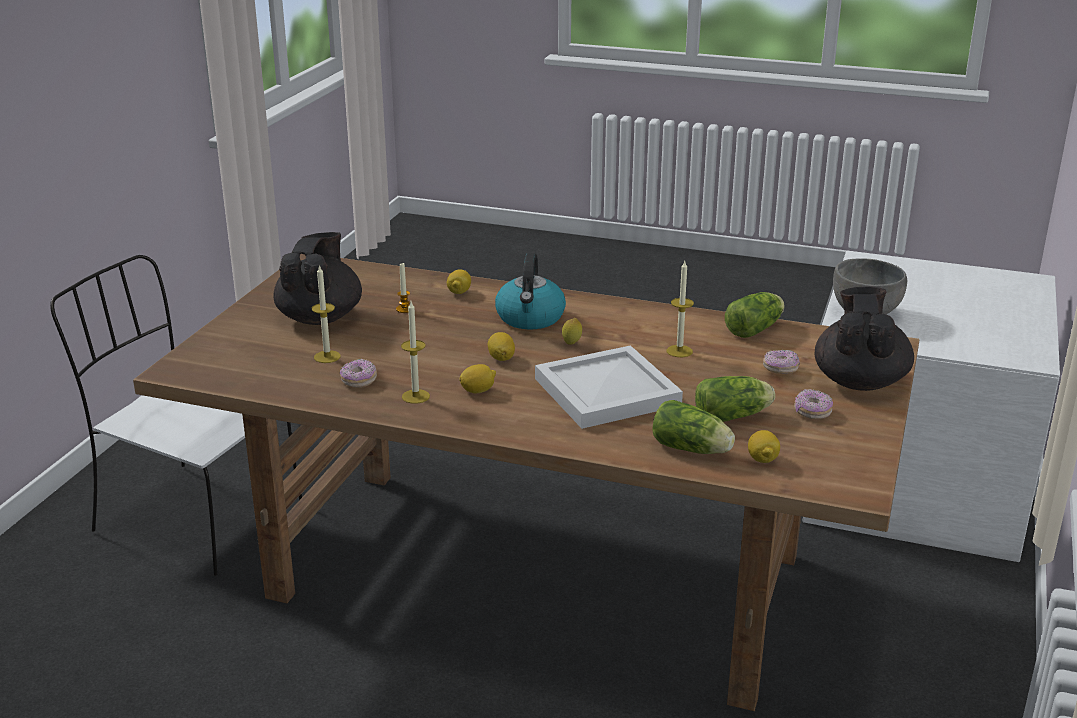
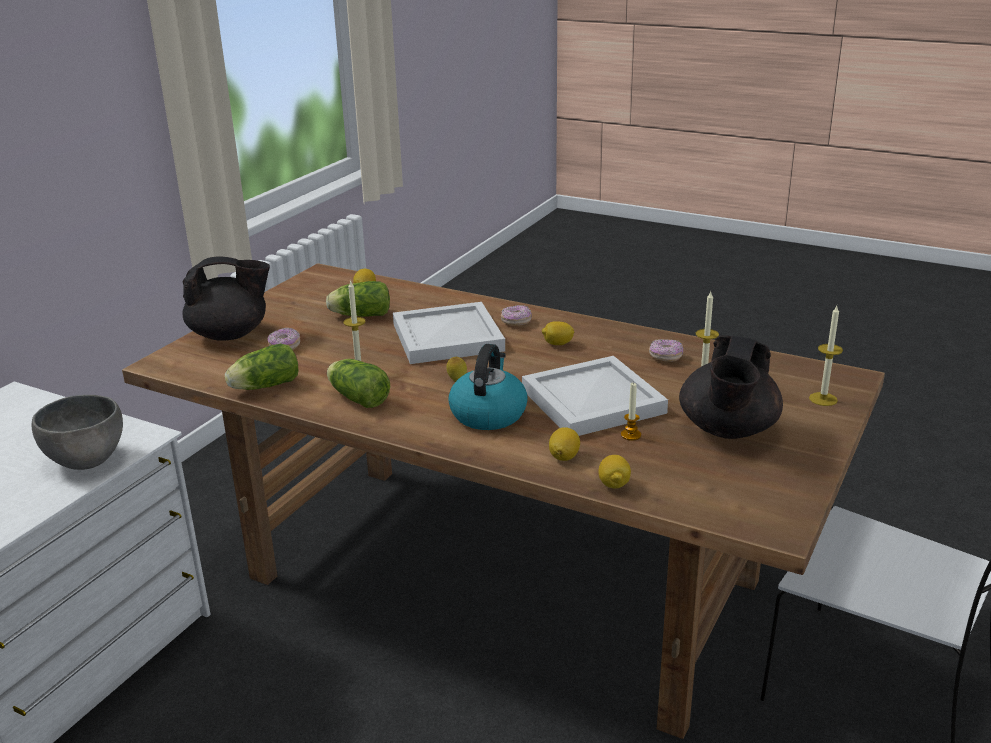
camera: 170 degrees left, 0 degrees up
(415, 396) = (612, 342): candle -> candle (823, 399)
(437, 333) = (592, 402): none -> white tray
(501, 358) = (531, 371): lemon -> lemon (613, 484)
(693, 449) = (408, 297): lettuce -> lettuce (357, 397)
(812, 412) = (297, 315): donut -> donut (516, 322)
(859, 381) = (230, 334): black teapot -> black teapot turned 120 degrees counterclockwise

